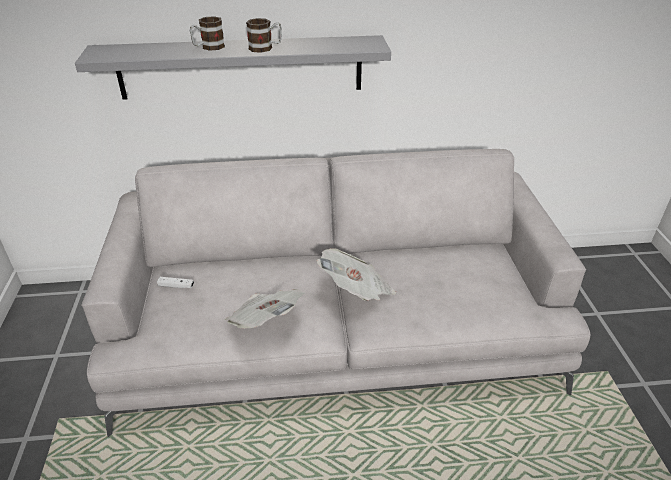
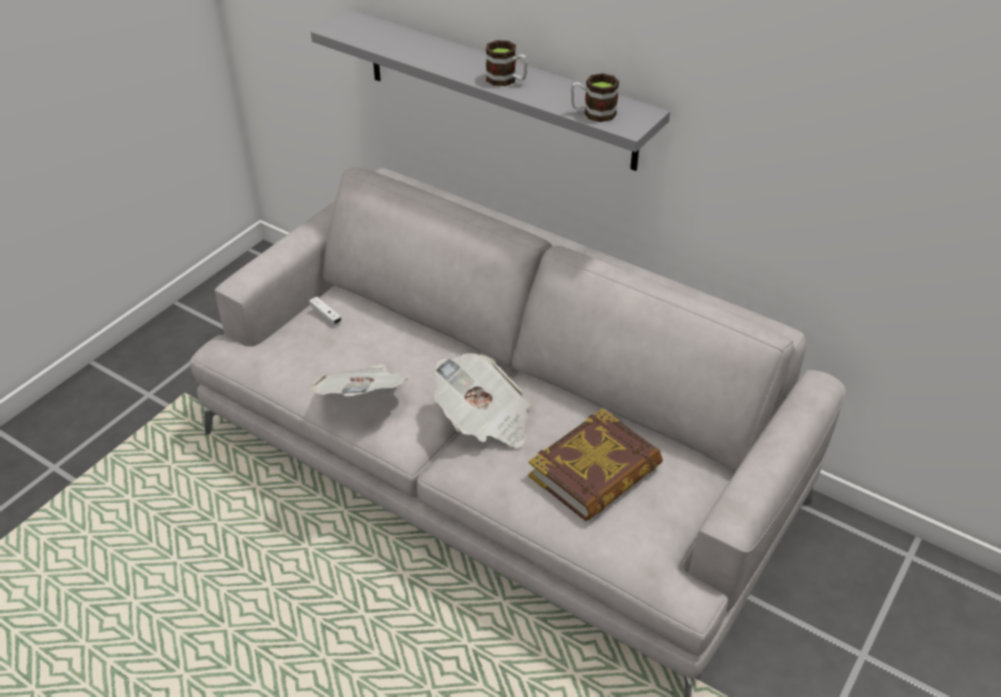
camera: 40 degrees right, 5 degrees up
(208, 47) = (452, 56): mug -> mug (593, 113)
(450, 282) = (595, 472): none -> book

